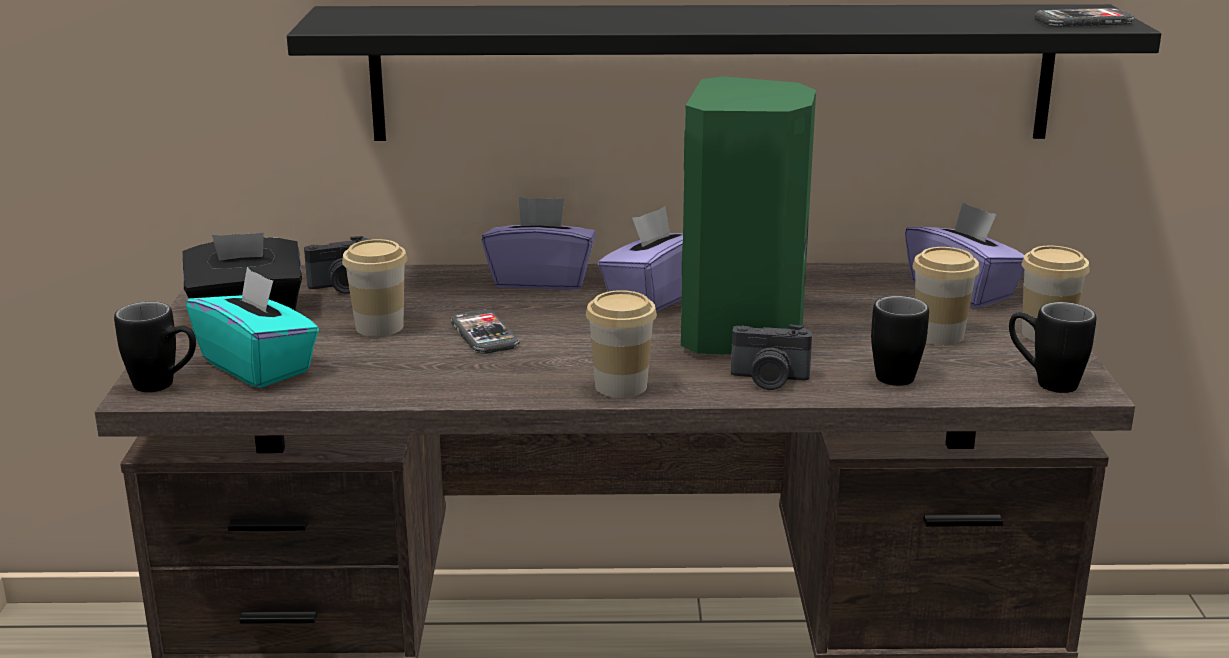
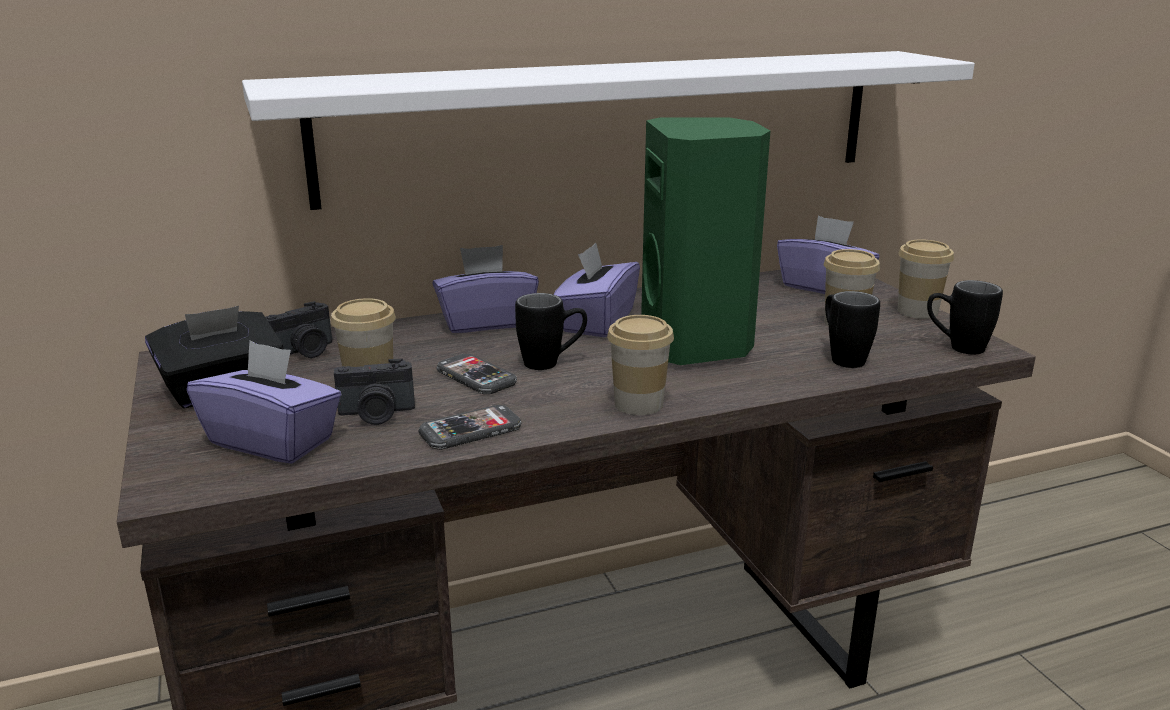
camera: 20 degrees left, 0 degrees up
(165, 386) = (183, 478): black mug -> black mug (552, 363)
(258, 366) = (273, 441): turquoise tissue box -> purple tissue box
(712, 73) = (608, 124): black shelf -> white shelf
(769, 379) = (755, 378): camera -> camera (376, 414)
(1083, 21) = (909, 59): phone -> phone (470, 430)

